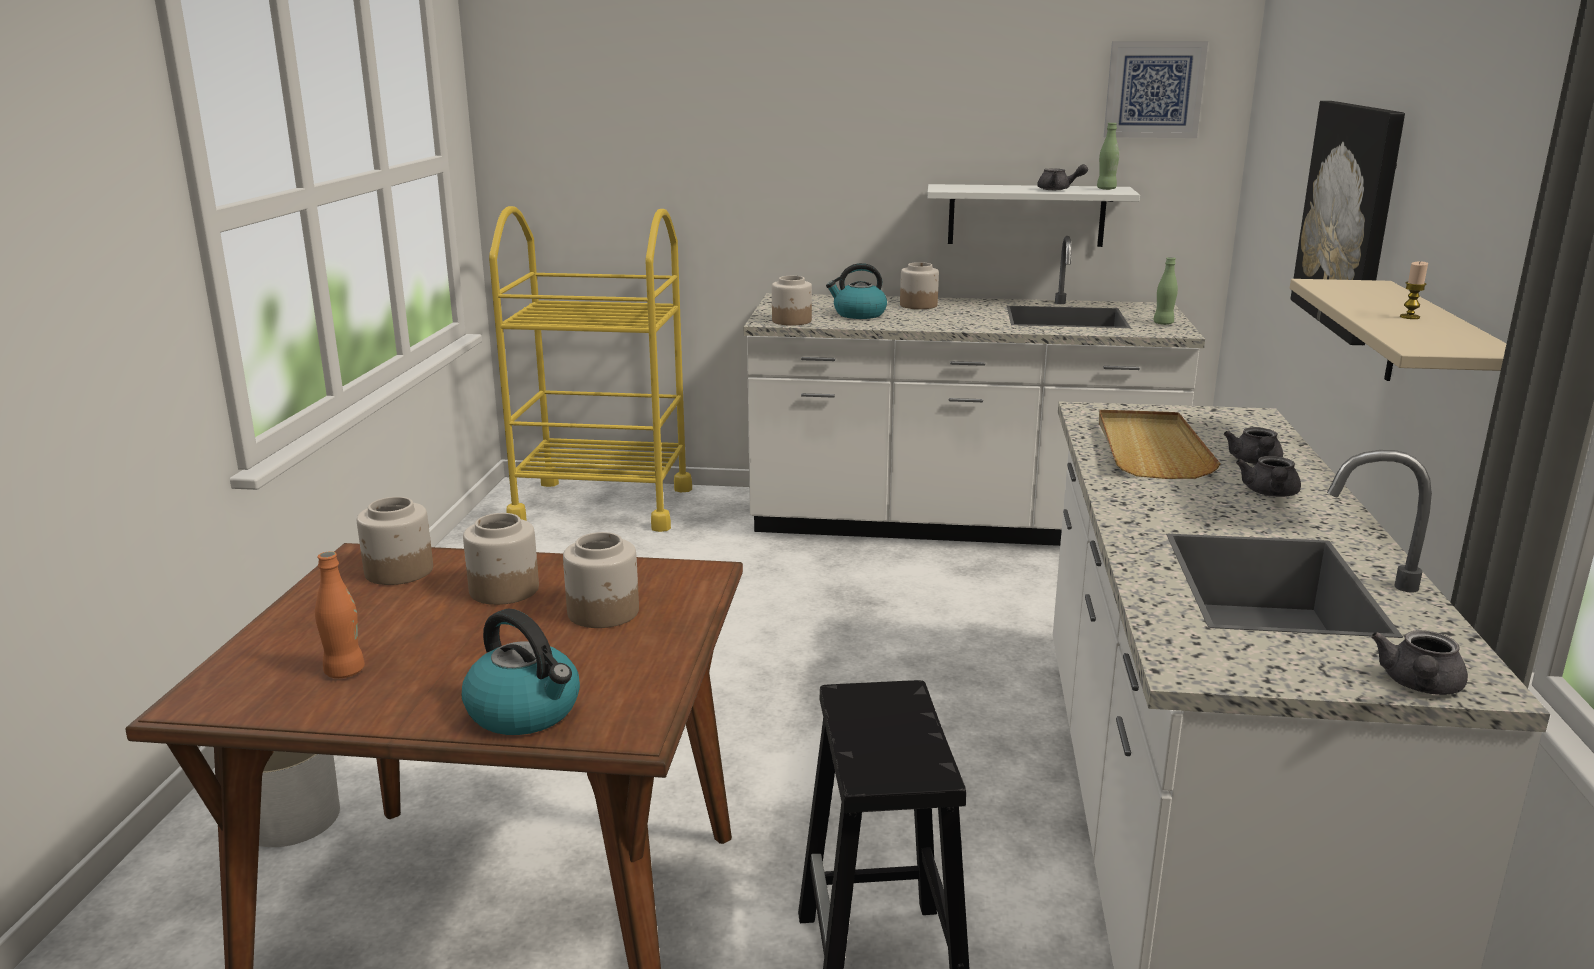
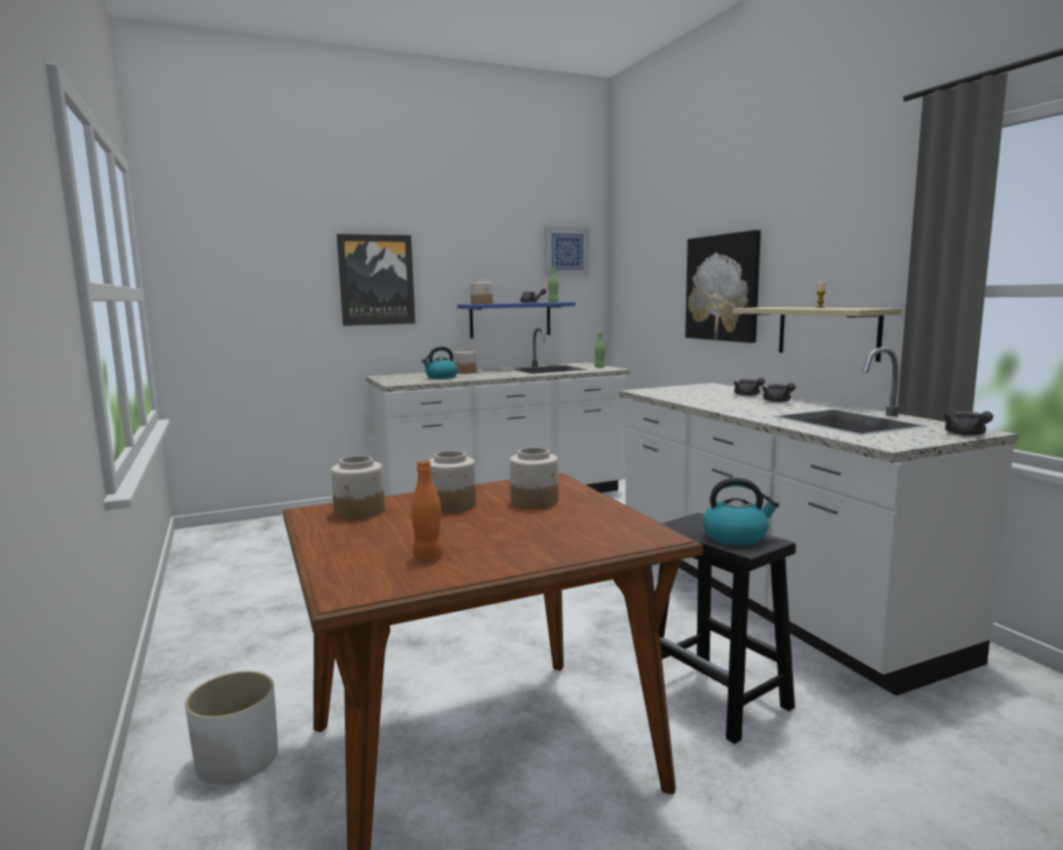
camera: 30 degrees left, 10 degrees down
(525, 711) = (585, 544): kettle -> kettle (736, 536)
(603, 505) = (270, 530): yellow cart -> none
(792, 321) = (409, 382): jar -> jar (482, 303)
(793, 139) = (376, 280): none -> picture
(1026, 215) = (510, 320): white shelf -> blue shelf
(1150, 449) = (698, 397): beige tray -> none

